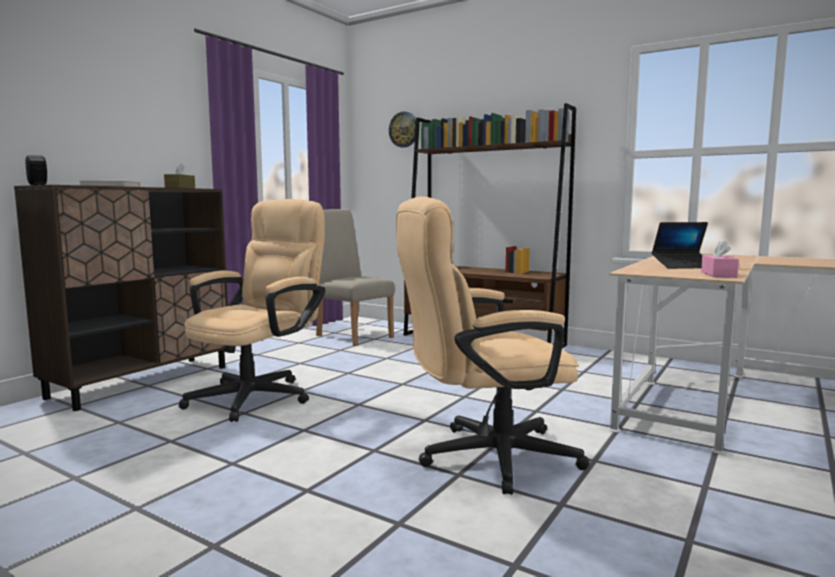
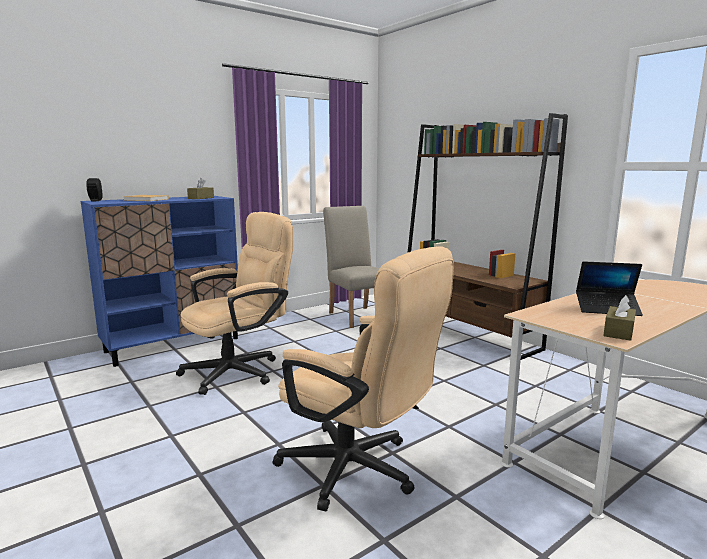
camera: 20 degrees right, 5 degrees up
(142, 381) = (174, 345): brown cabinet -> blue cabinet
(404, 129) = (418, 133): wall clock -> none
(484, 458) = (359, 471): beige office chair -> beige office chair turned 150 degrees counterclockwise
(718, 274) = (618, 331): pink tissue box -> brown tissue box

